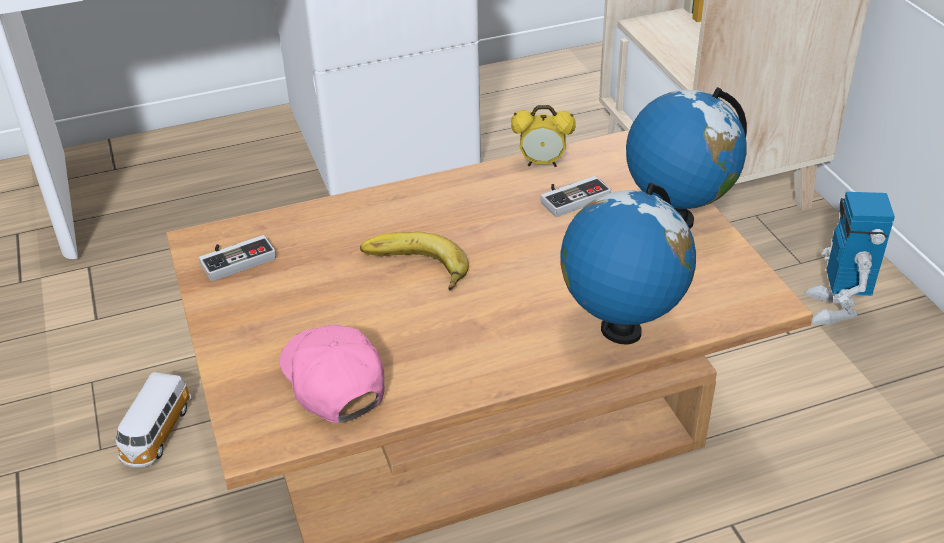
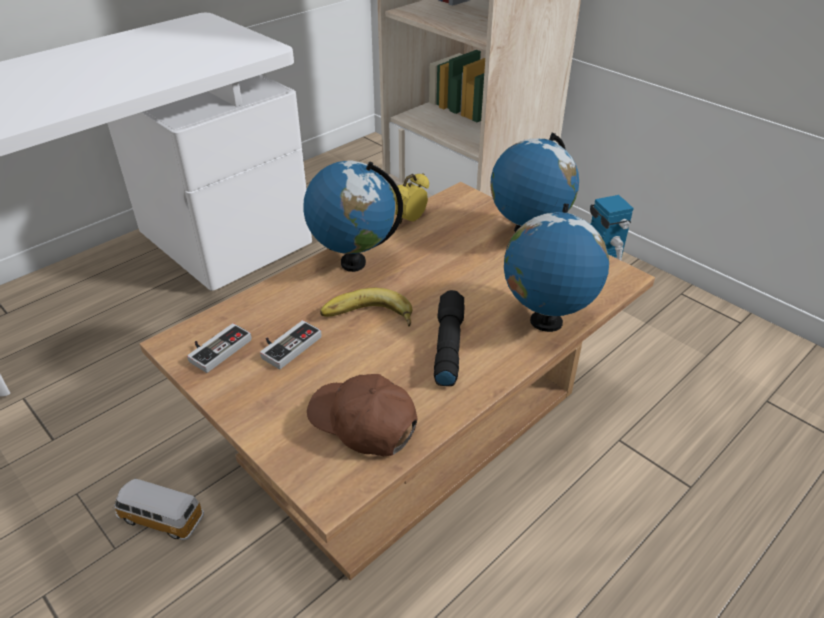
camera: 25 degrees left, 0 degrees up
(156, 434) = (159, 518): toy car -> toy car turned 120 degrees clockwise
(333, 381) = (363, 422): pink cap -> brown cap
(440, 199) = (353, 262): none -> globe
(482, 324) = (447, 345): none -> black flashlight
(542, 163) = (409, 220): alarm clock -> alarm clock turned 150 degrees clockwise
(571, 196) = (446, 238): game controller -> game controller (287, 345)

